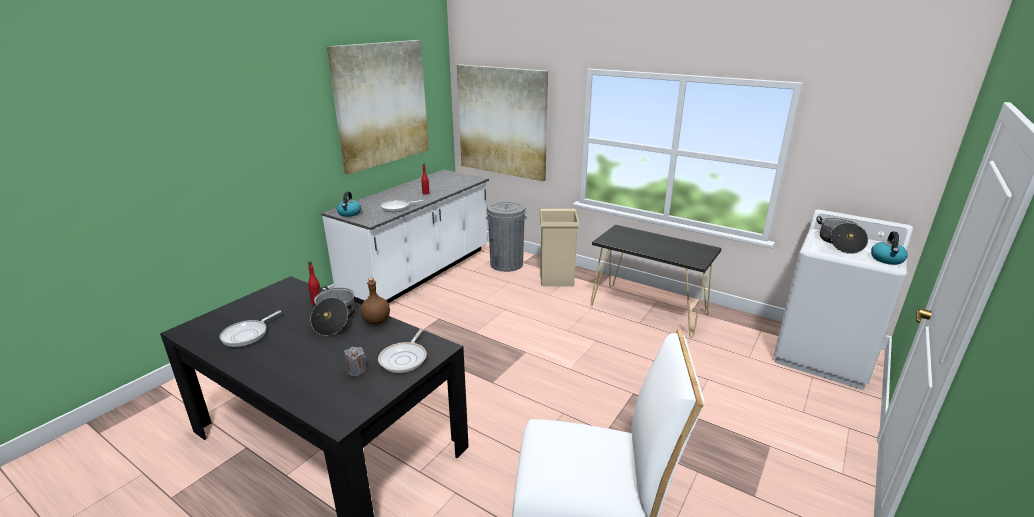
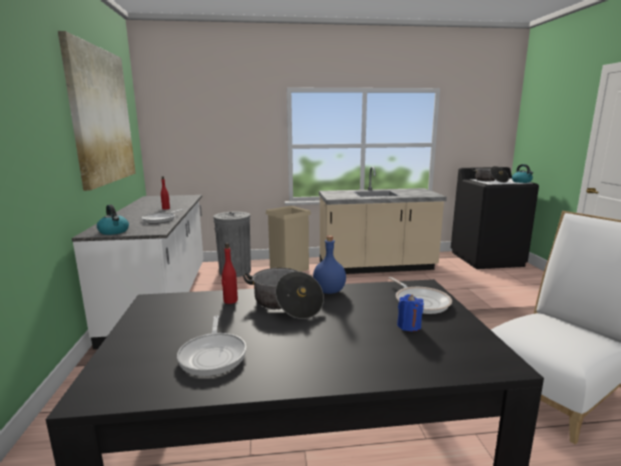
camera: 40 degrees left, 10 degrees down
(356, 370) = (409, 326): grey candle -> blue candle
(376, 321) = (329, 291): brown bottle -> blue bottle
(502, 122) = (203, 142): picture -> none
(648, 310) = (376, 267): black console table -> beige counter
(823, 355) = (487, 259): white washing machine -> black washing machine

